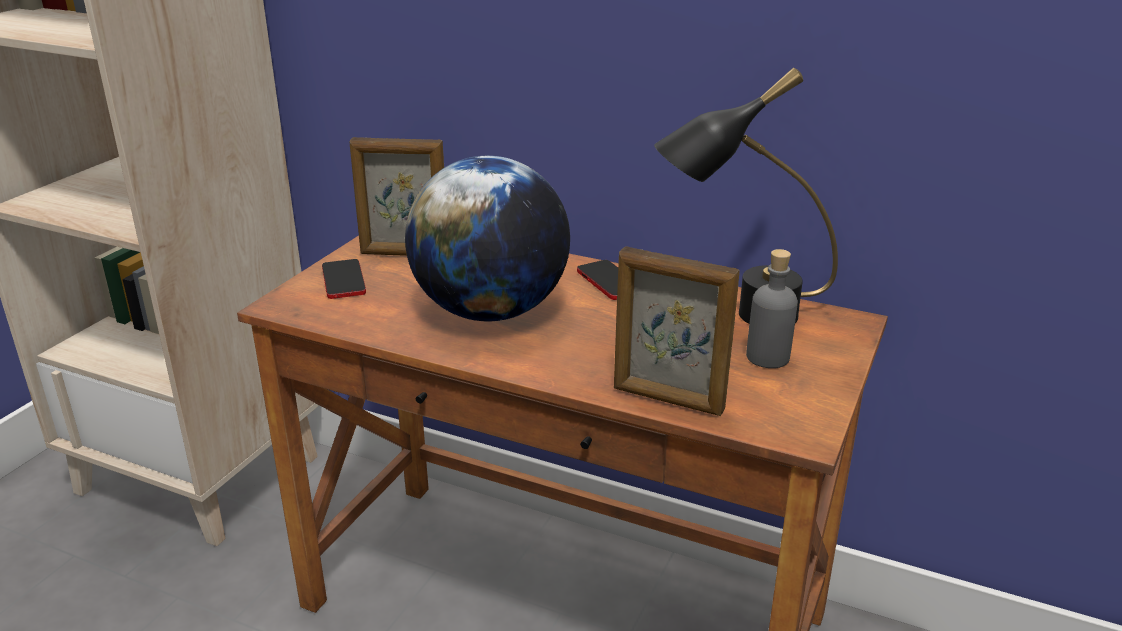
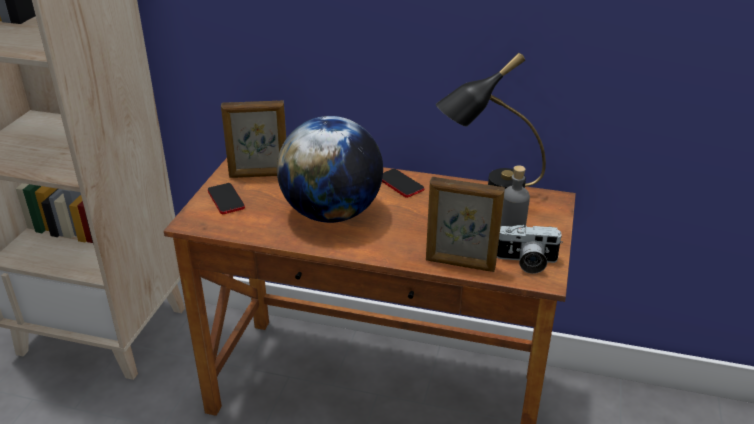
camera: 10 degrees left, 5 degrees up
(778, 407) = (526, 262): none -> camera

